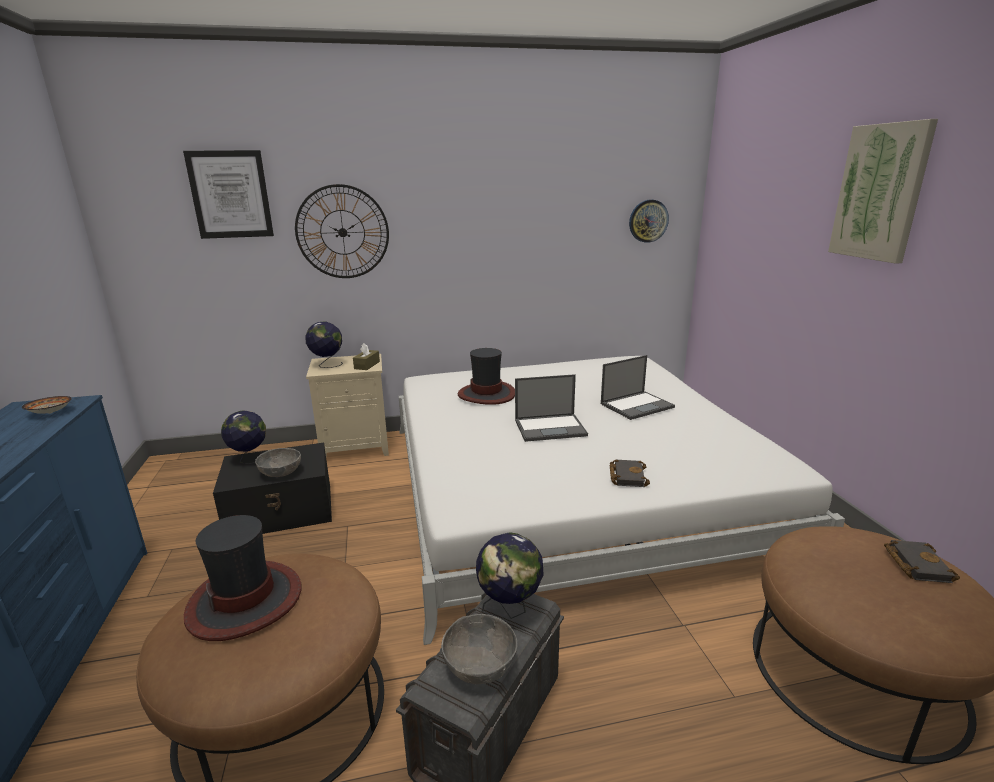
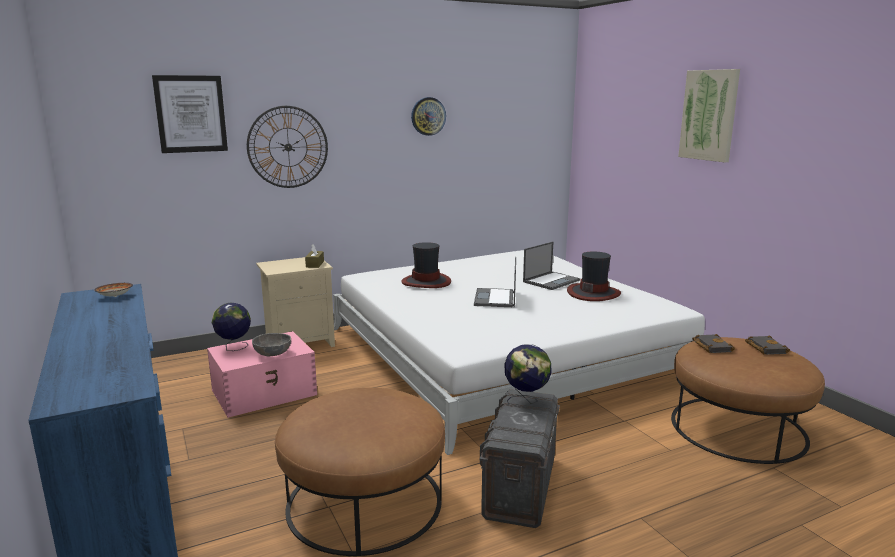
camera: 15 degrees left, 5 degrees down
(245, 600) = (342, 412): hat -> hat (593, 293)
(282, 510) = (265, 392): black storage box -> pink storage box
(327, 365) = (277, 266): globe -> none
(480, 665) = (525, 427): grey bowl -> none
(551, 427) = (495, 298): laptop -> laptop turned 120 degrees clockwise
(626, 476) = (568, 321): black book -> black book (710, 346)
(648, 221) = (533, 137): wall clock -> wall clock (428, 116)

